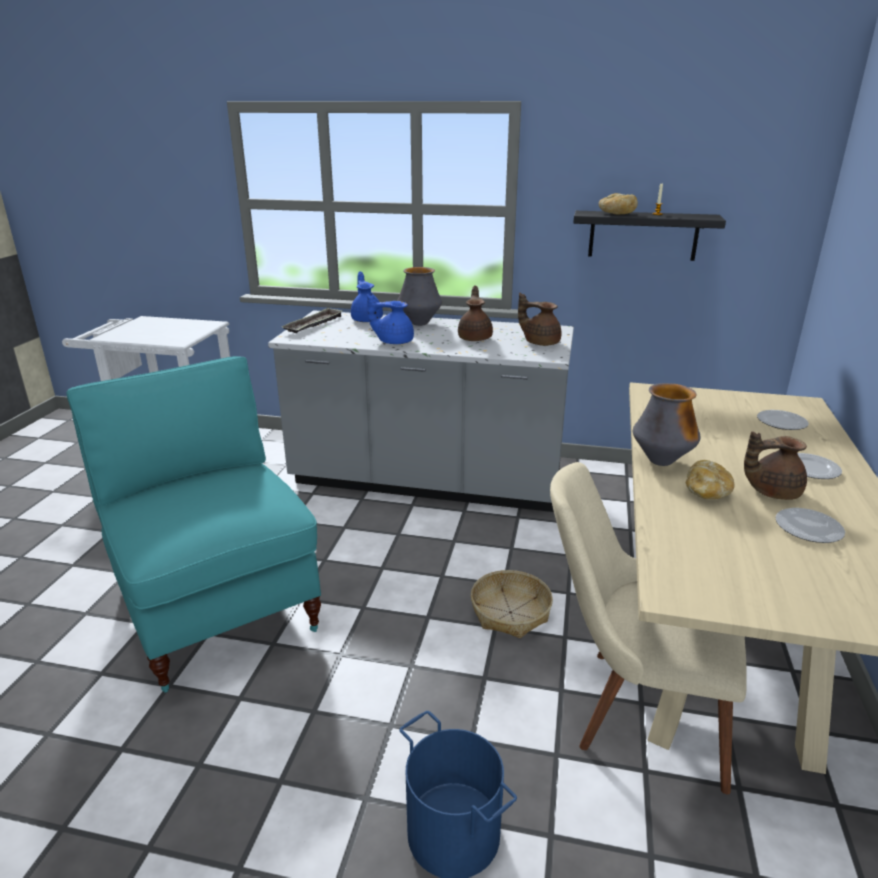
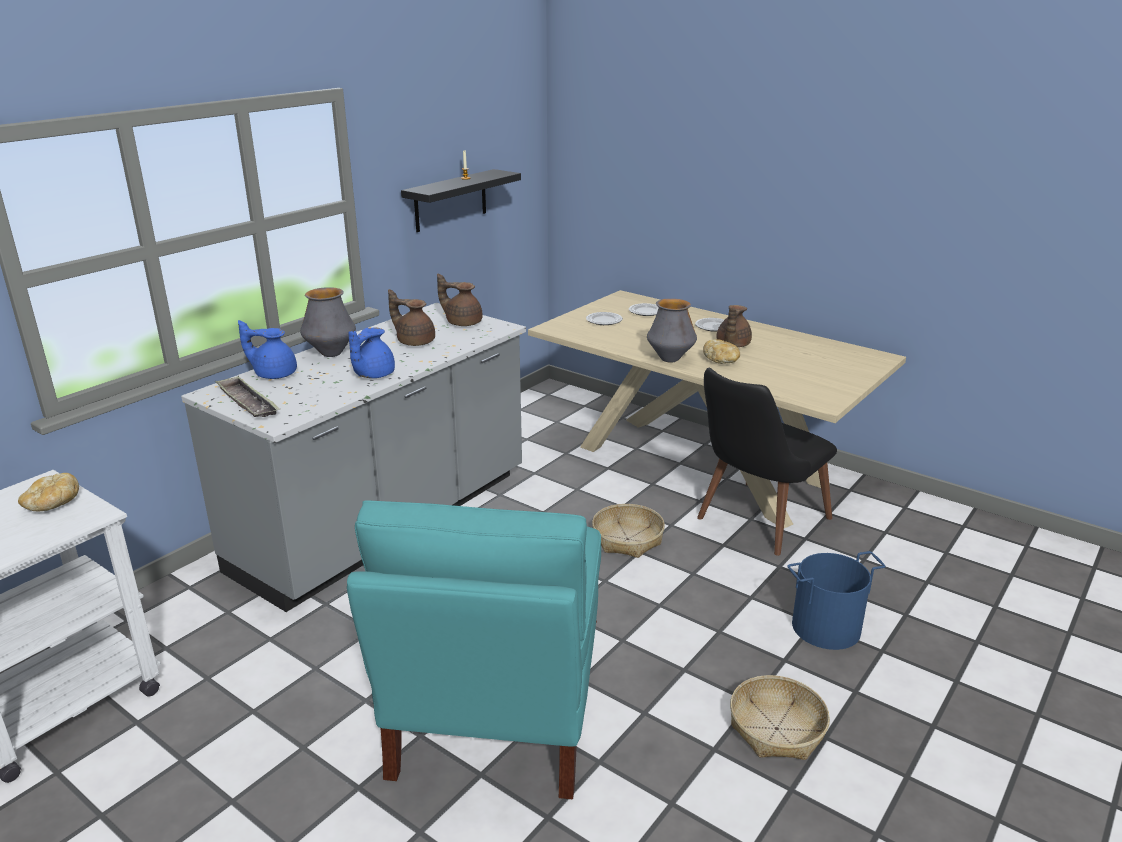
camera: 65 degrees left, 0 degrees up
(217, 608) = (496, 712): turquoise chair -> turquoise chair turned 75 degrees counterclockwise
(241, 815) = (777, 729): none -> basket
(540, 342) = (462, 322): brown teapot -> brown teapot turned 60 degrees clockwise
(616, 214) = (444, 185): bread -> bread (52, 505)
(631, 708) = (754, 524): beige chair -> black chair
(807, 528) = (778, 351): plate -> plate (603, 321)

